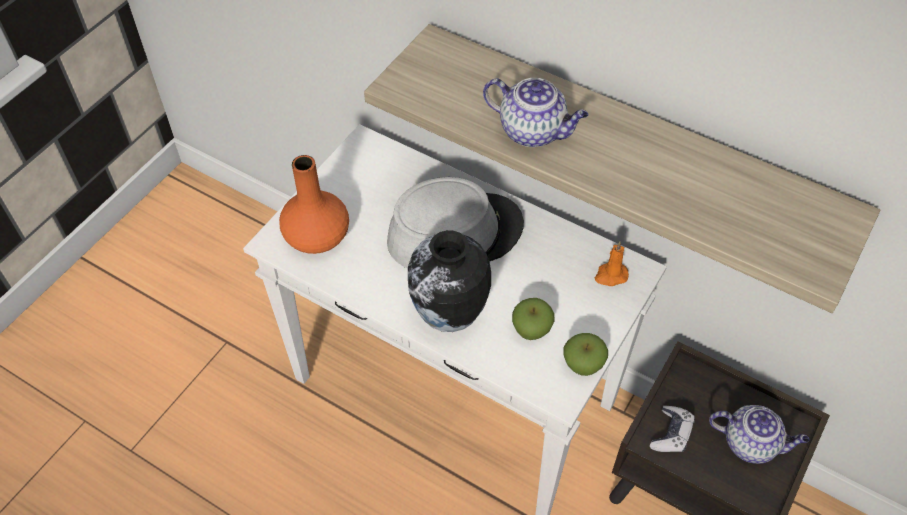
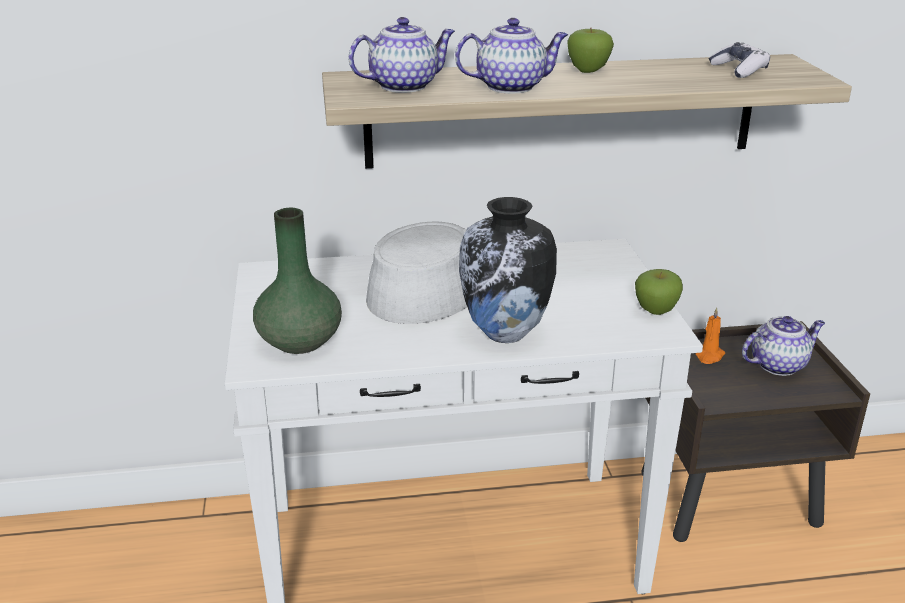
camera: 40 degrees left, 25 degrees down
(317, 238) = (300, 342): orange vase -> green vase
(457, 84) = (405, 86): none -> teapot
(531, 331) = (585, 311): apple -> apple (588, 70)
(610, 275) = (595, 258): orange candle -> orange candle (709, 356)
(671, 434) = (722, 389): game controller -> game controller (739, 70)

